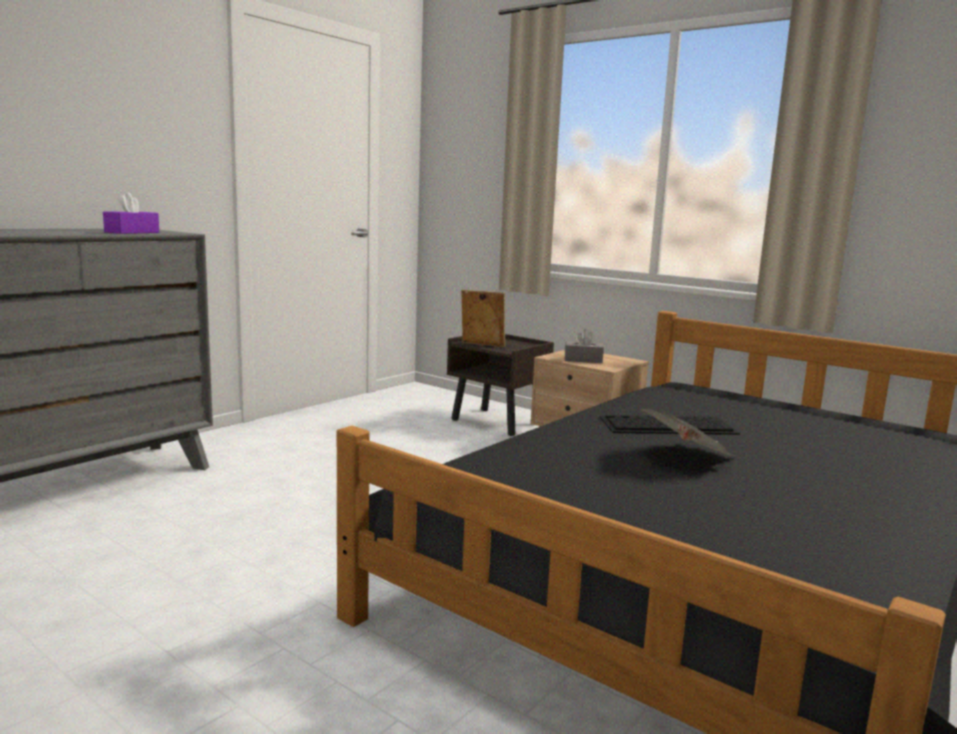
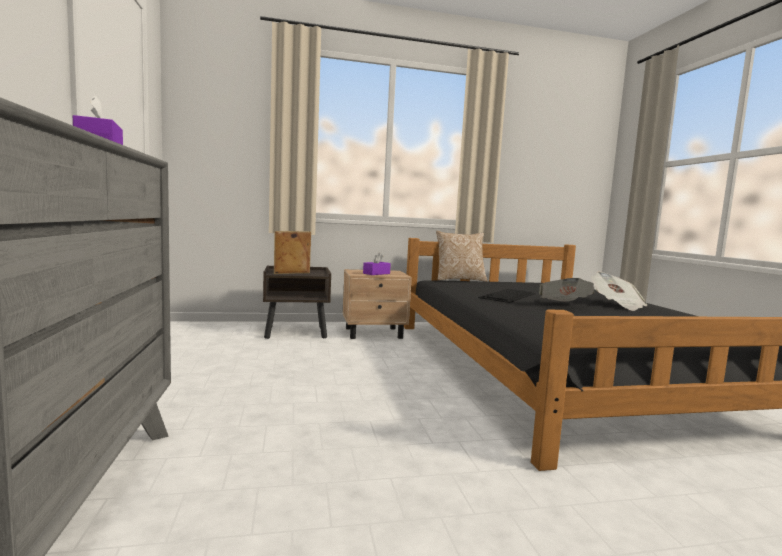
camera: 50 degrees left, 5 degrees down
(583, 360) = (376, 273): grey tissue box -> purple tissue box
(737, 391) = (459, 280): none -> pillow
(810, 485) = (617, 305): none -> newspaper

